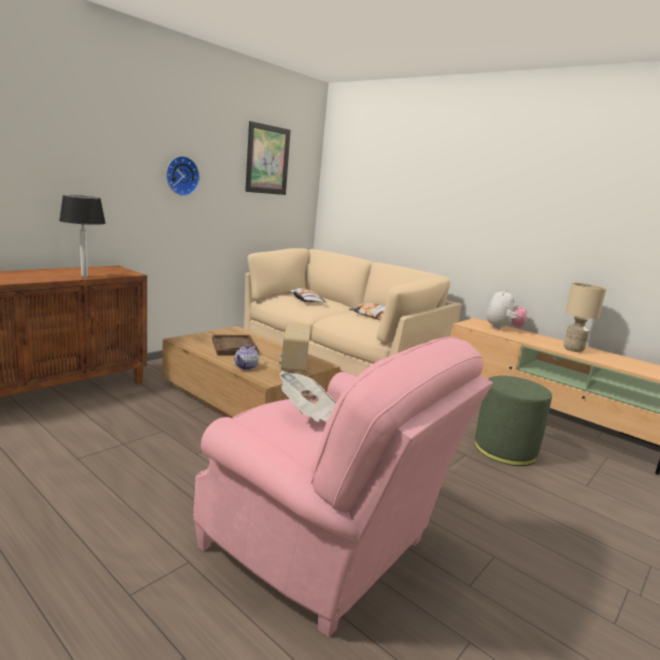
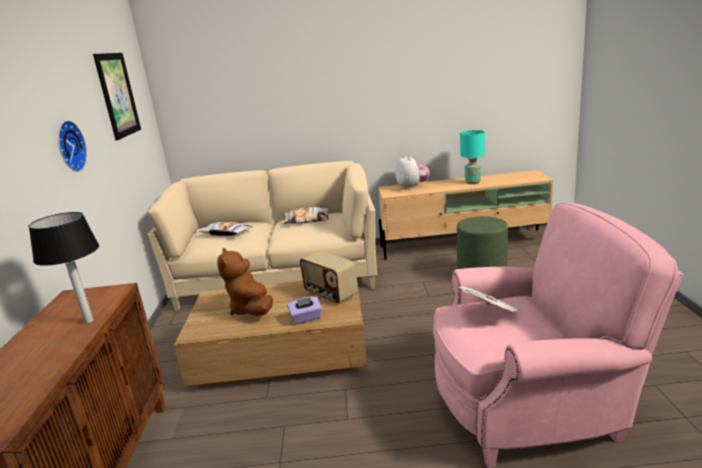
camera: 40 degrees left, 5 degrees up
(234, 347) = (251, 310): brown tray -> brown plush toy
(246, 367) = (306, 318): teapot -> purple tissue box
(573, 349) = (472, 182): beige table lamp -> turquoise table lamp

